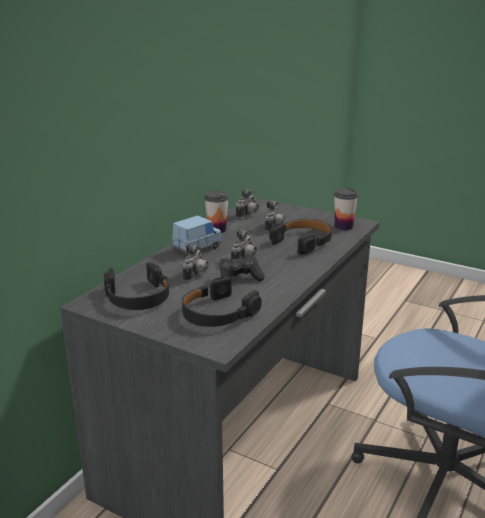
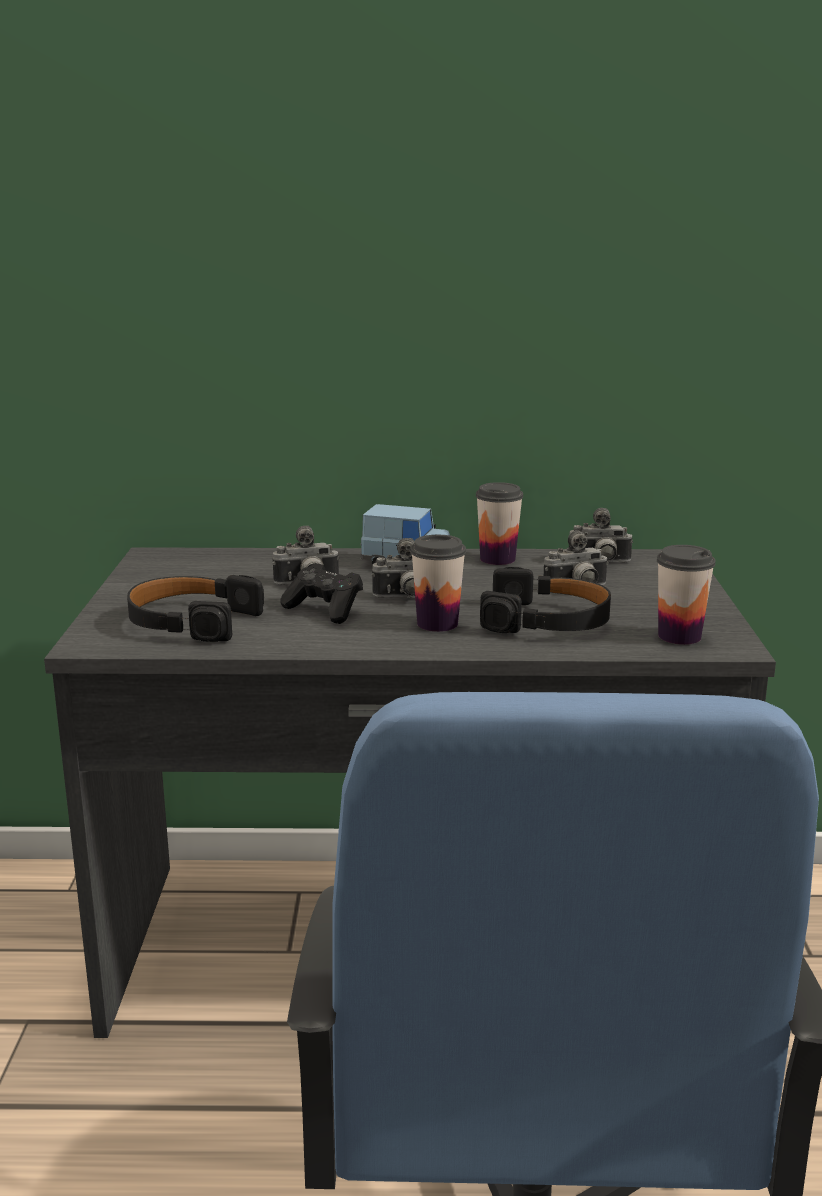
camera: 60 degrees right, 5 degrees down
(138, 297) = (197, 572): black headphones -> none
(284, 261) = (437, 624): none -> cup

